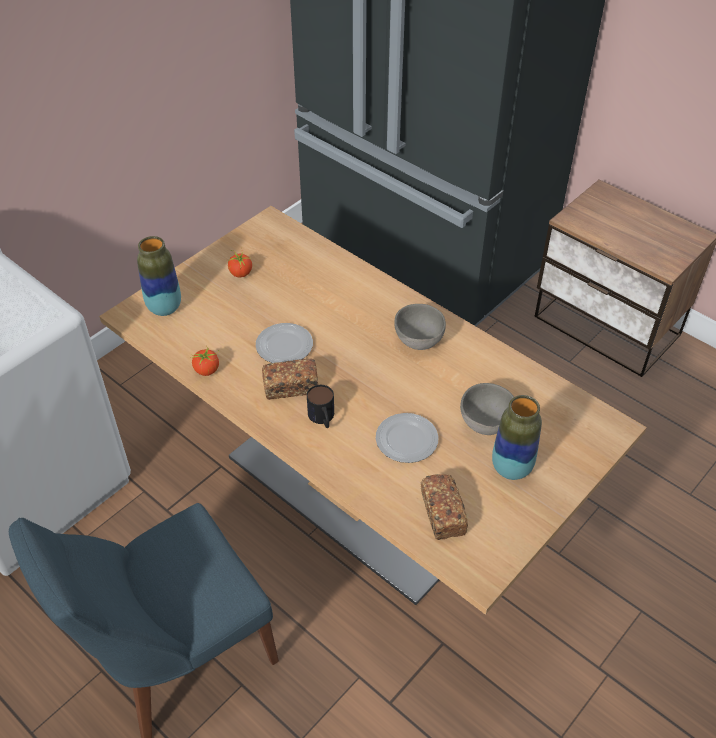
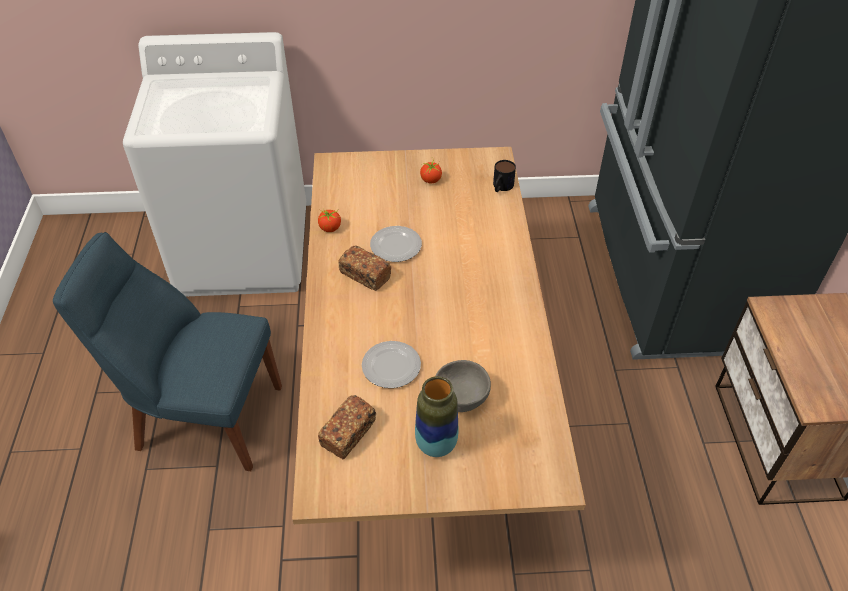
camera: 45 degrees right, 0 degrees up
(164, 308) = (356, 172): vase -> none
(322, 418) = (357, 310): mug -> mug (501, 187)
(418, 341) = (490, 306): grey bowl -> none

